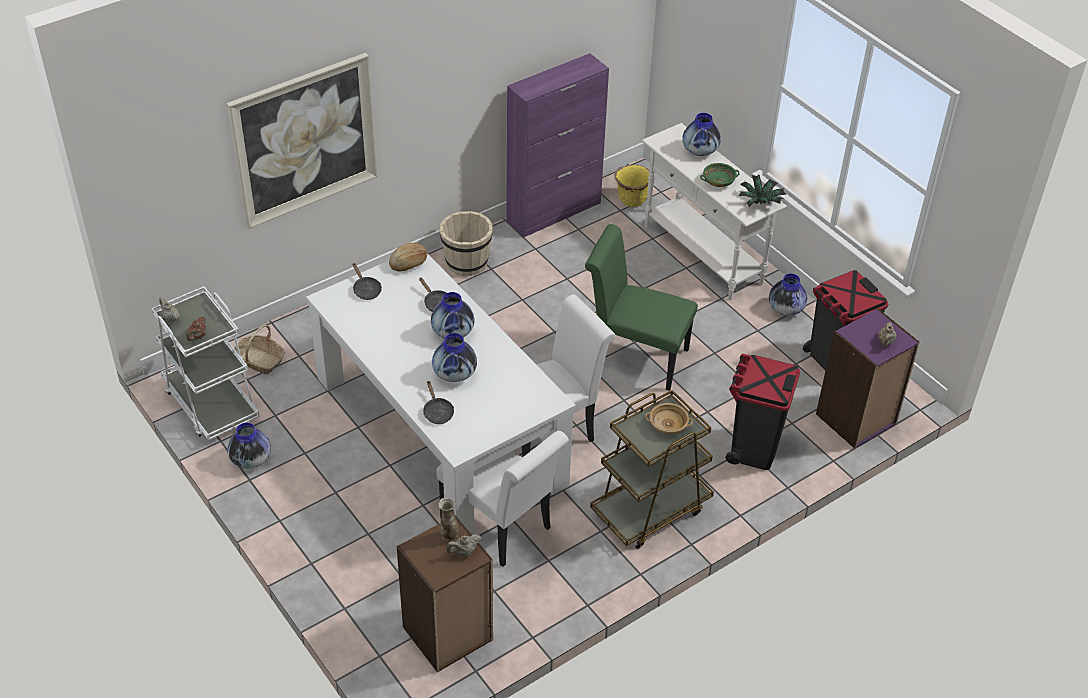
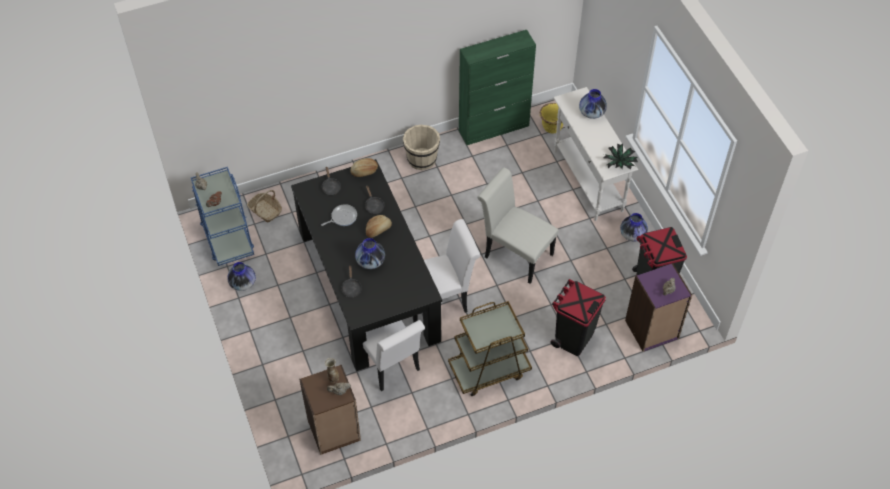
camera: 15 degrees right, 10 degrees up
(211, 404) = (227, 238): white cart -> blue cart
(304, 140) = (305, 78): picture -> none
(395, 324) = (342, 217): none -> frying pan
(439, 431) = (368, 285): white dining table -> black dining table
(453, 332) = (378, 230): vase -> bread
(554, 212) = (494, 128): purple cabinet -> green cabinet
(634, 357) = (514, 253): green chair -> white chair
(667, 426) = (497, 326): beige bowl -> none
(719, 181) = (596, 141): green bowl -> none

